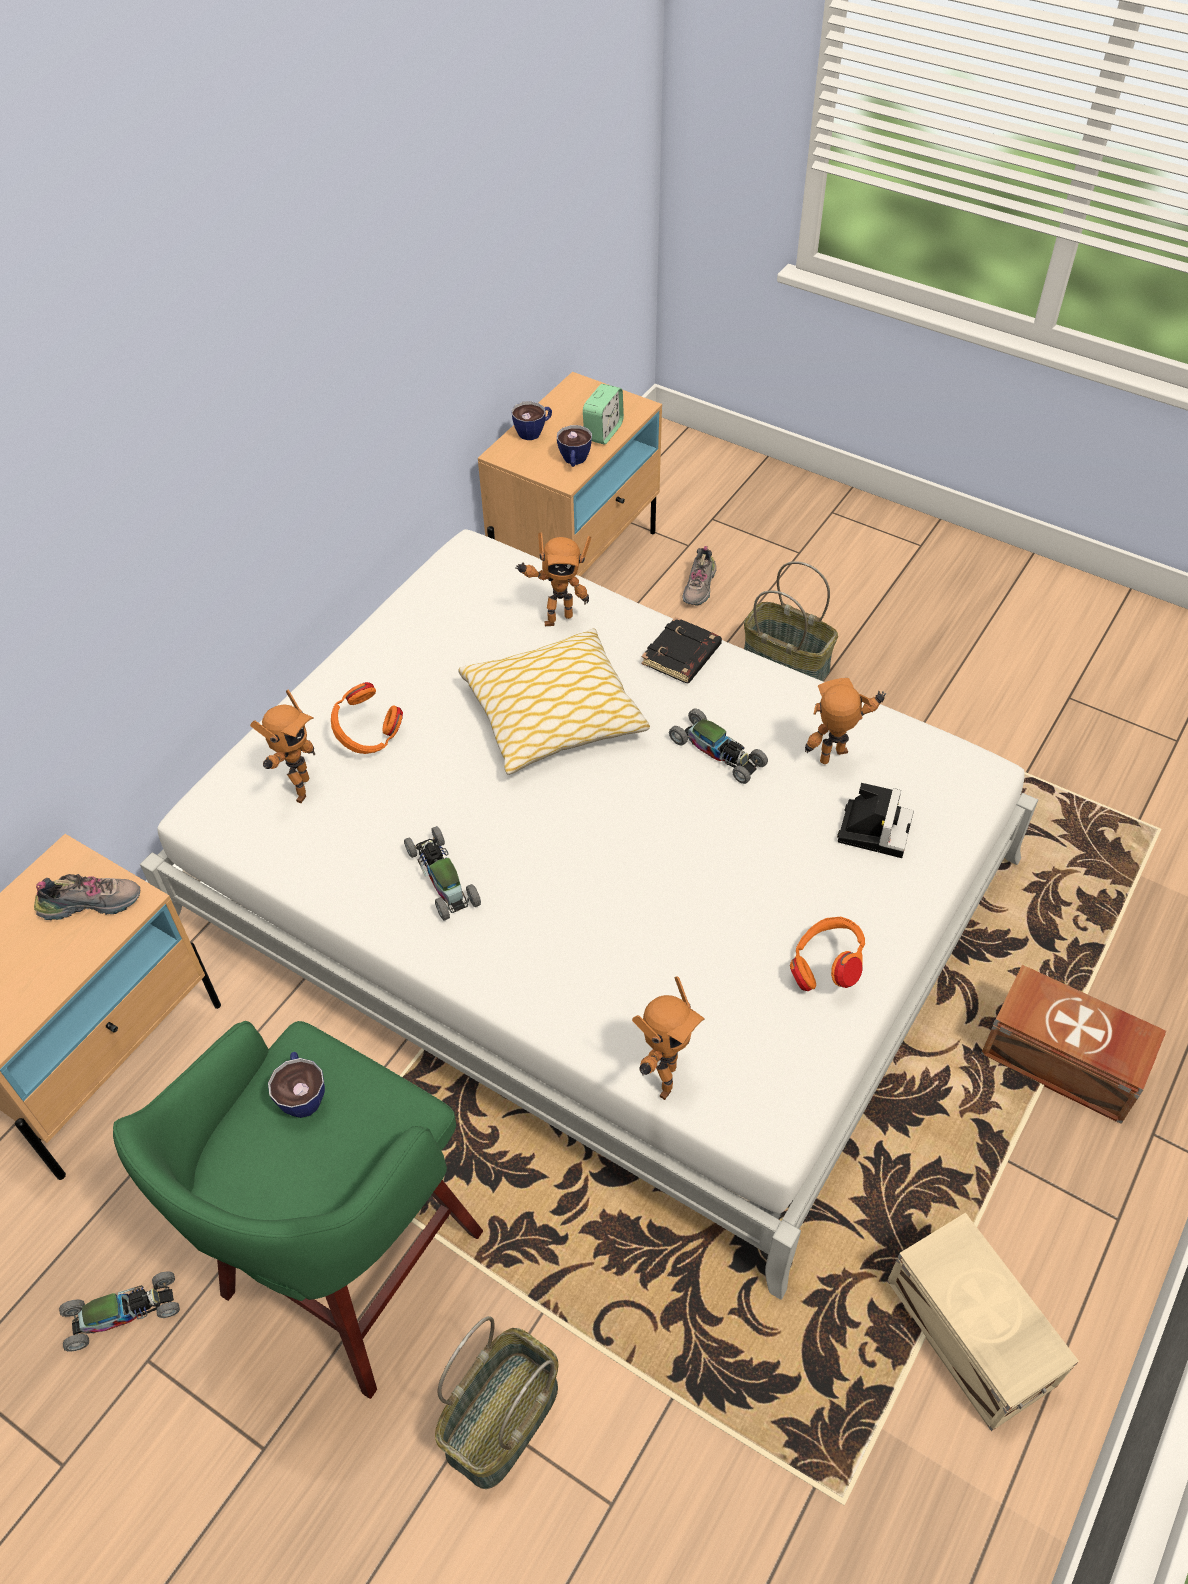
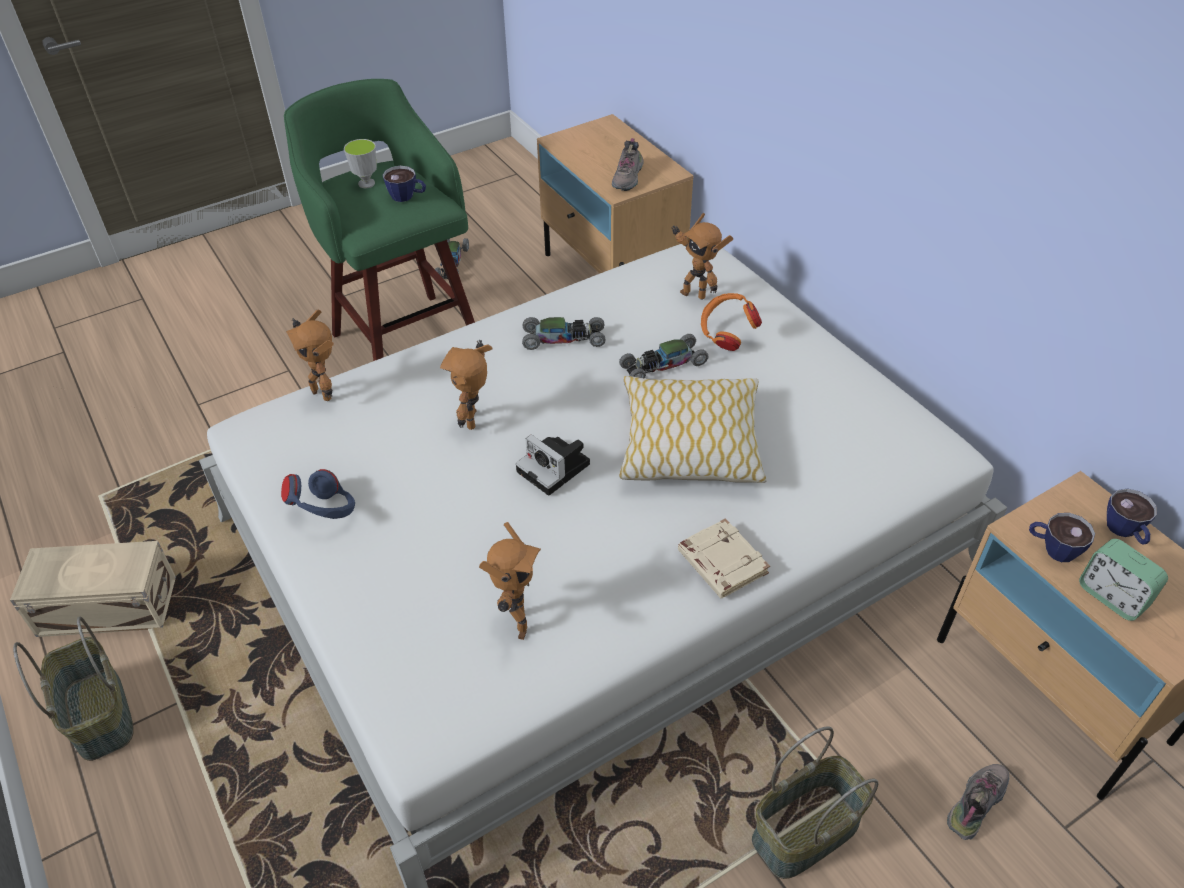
camera: 115 degrees right, 5 degrees down
(284, 1175) = (366, 183): none -> cup
(503, 1421) = (274, 377): basket -> basket (97, 714)
(556, 618) = (815, 482): toy robot -> toy robot (477, 420)
(682, 656) = (720, 562): black book -> beige book
(700, 587) = (975, 802): shoe -> shoe turned 90 degrees clockwise
(717, 752) = (581, 538): toy car -> toy car (663, 365)
(825, 967) = (325, 513): orange headphones -> blue headphones
(874, 828) = (422, 613): camera -> camera (556, 469)
(1063, 1063) = (205, 800): brown storage box -> none

